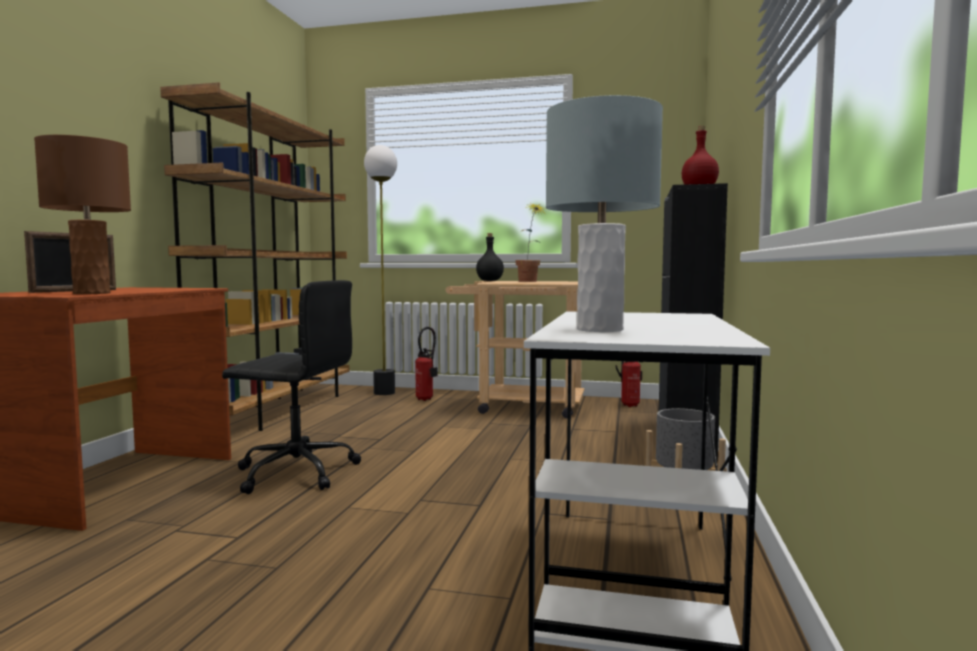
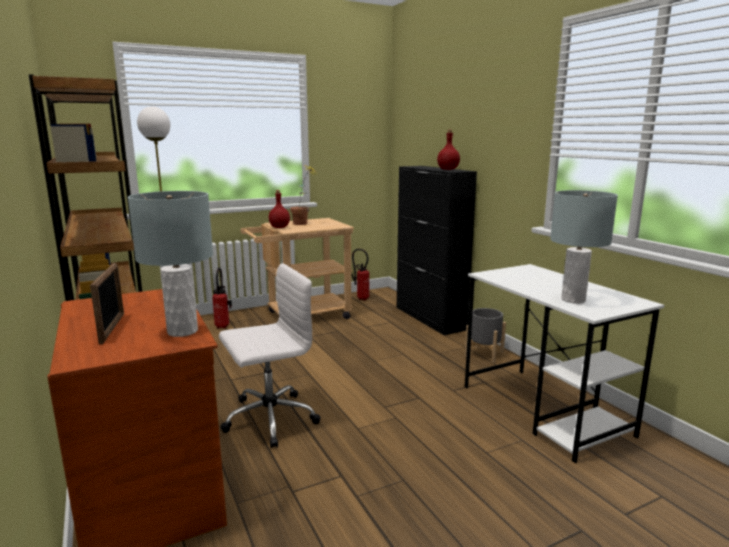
camera: 40 degrees left, 10 degrees up
(91, 293) = (182, 331): brown table lamp -> grey table lamp
(295, 472) = (268, 419): black office chair -> white office chair
(490, 280) = (279, 227): black bottle -> red bottle

